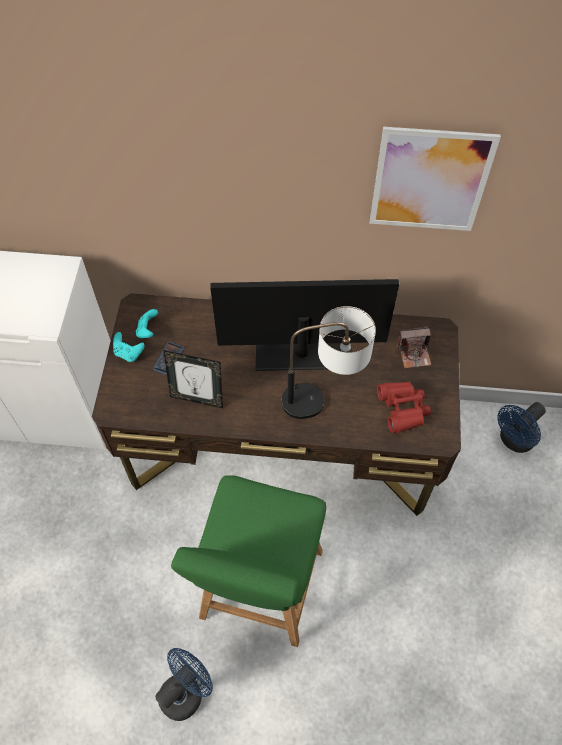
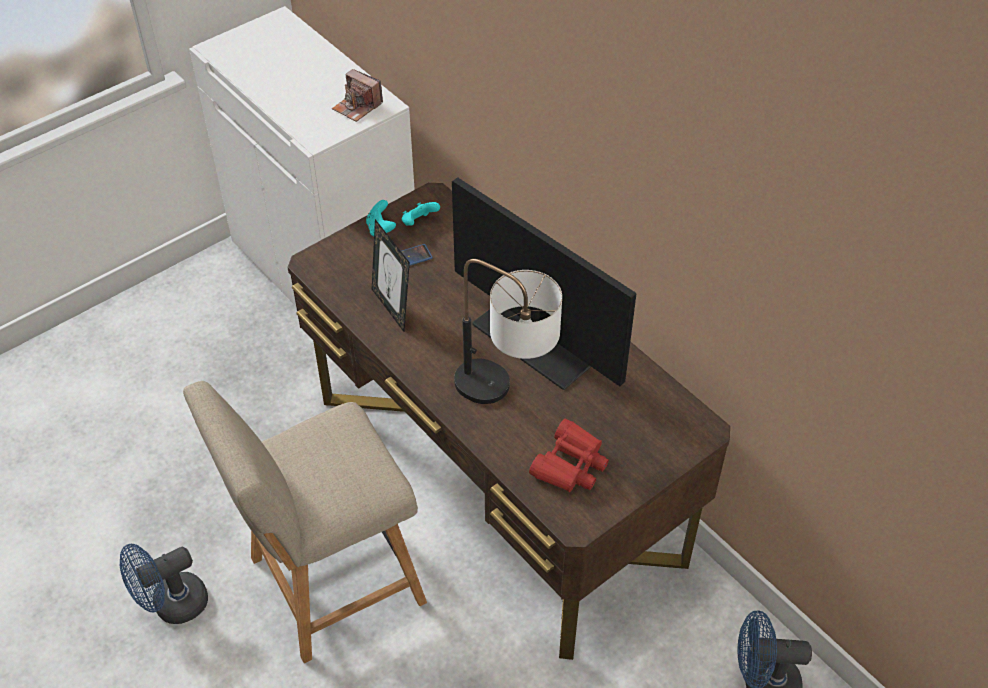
camera: 45 degrees right, 10 degrees down
(185, 691) = (172, 605): blue fan -> blue fan turned 150 degrees clockwise
(260, 590) = (328, 584): green chair -> beige chair
(414, 353) = (647, 427): camera -> camera (357, 107)
(430, 180) = (722, 192): picture -> none

